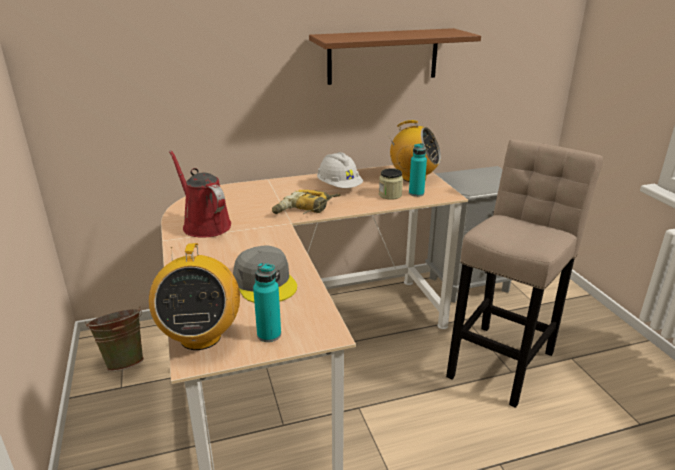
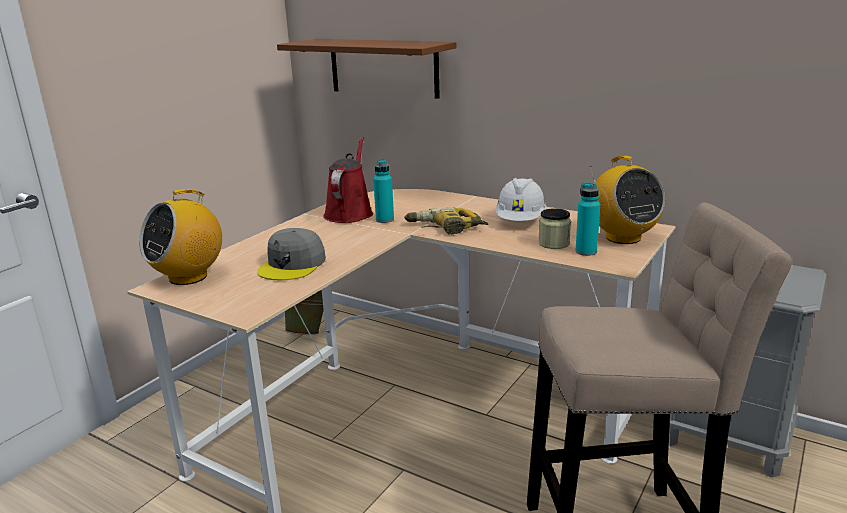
camera: 50 degrees right, 5 degrees down
(269, 335) = (218, 295): turquoise bottle -> turquoise bottle (385, 220)
(383, 56) = (630, 68): brown shelf -> brown shelf (383, 67)

